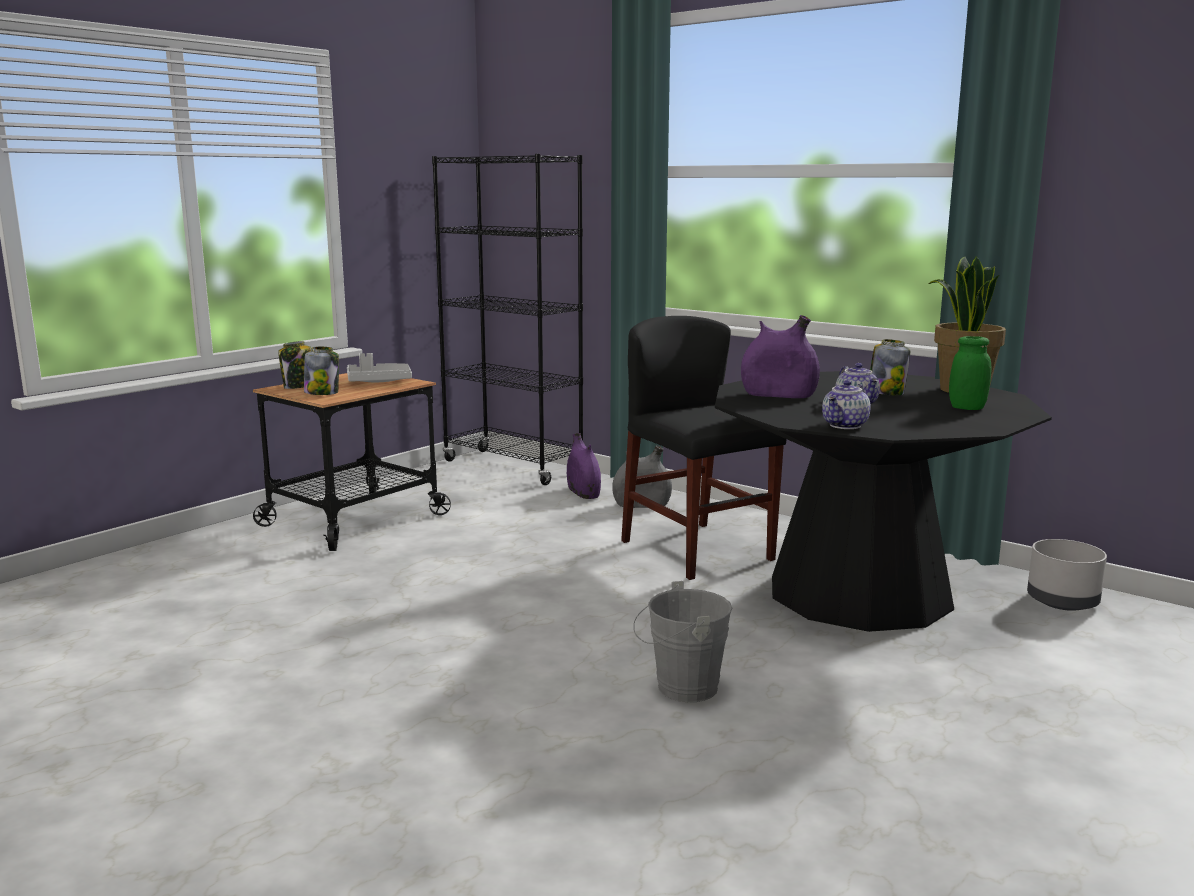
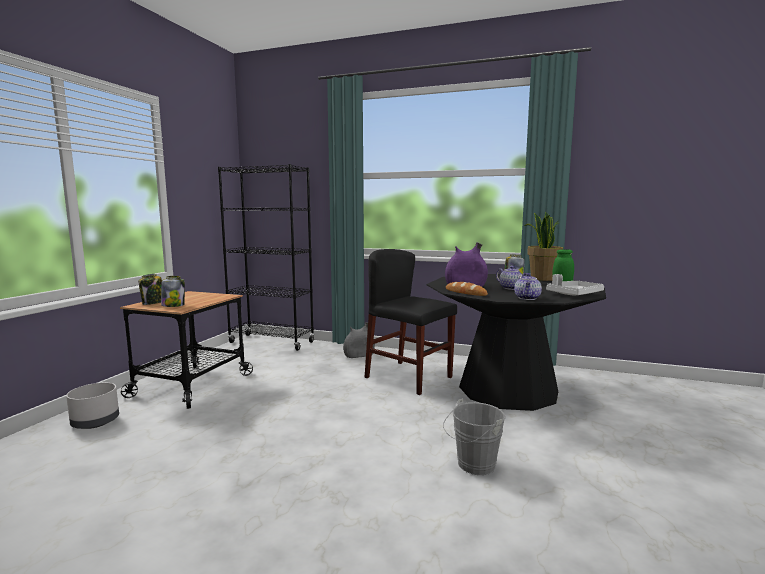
camera: 20 degrees left, 5 degrees down
(378, 381) = (205, 296): grey tray -> grey tray (574, 294)
(583, 493) = (322, 353): purple vase -> none
(755, 407) = (465, 292): none -> bread
(1062, 601) = (597, 380): grey planter -> grey planter (95, 422)

